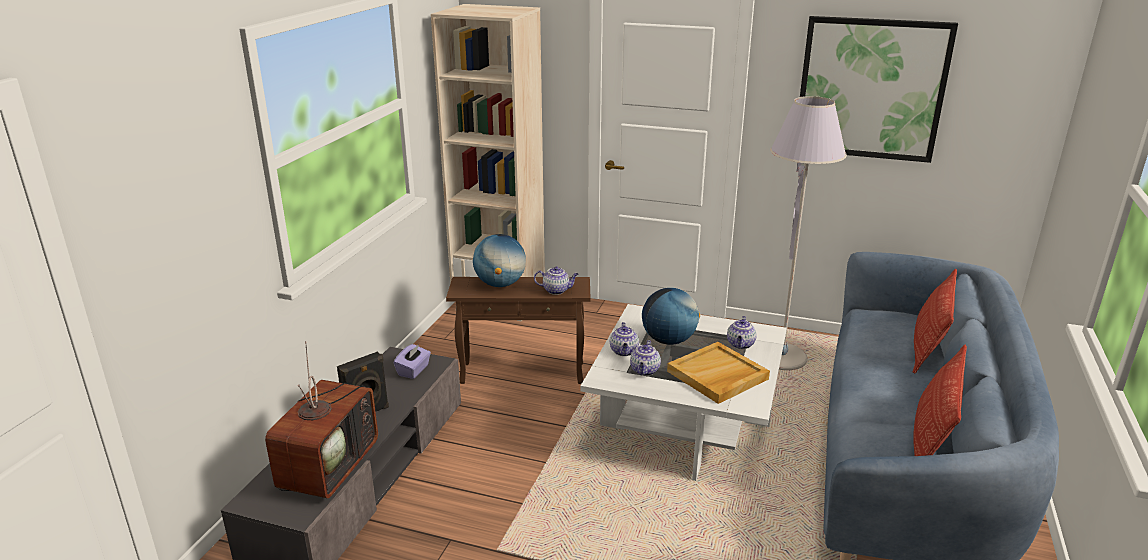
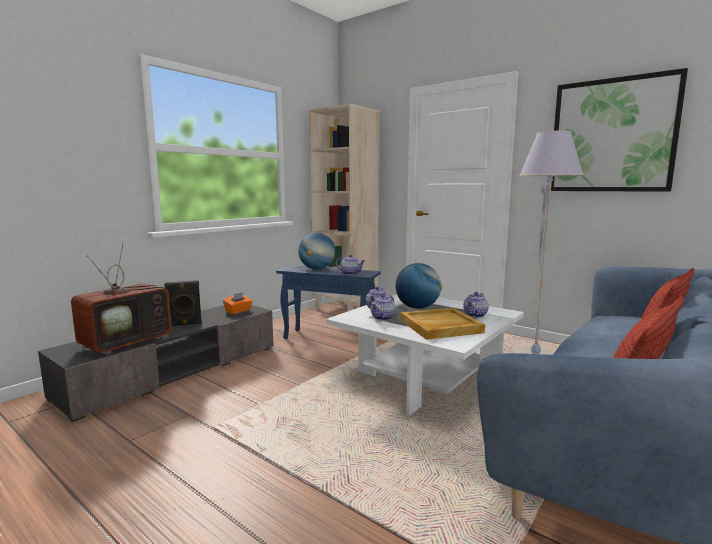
camera: 20 degrees right, 15 degrees down
(414, 370) = (238, 311): purple tissue box -> orange tissue box
(522, 373) = (329, 339): brown side table -> blue side table

